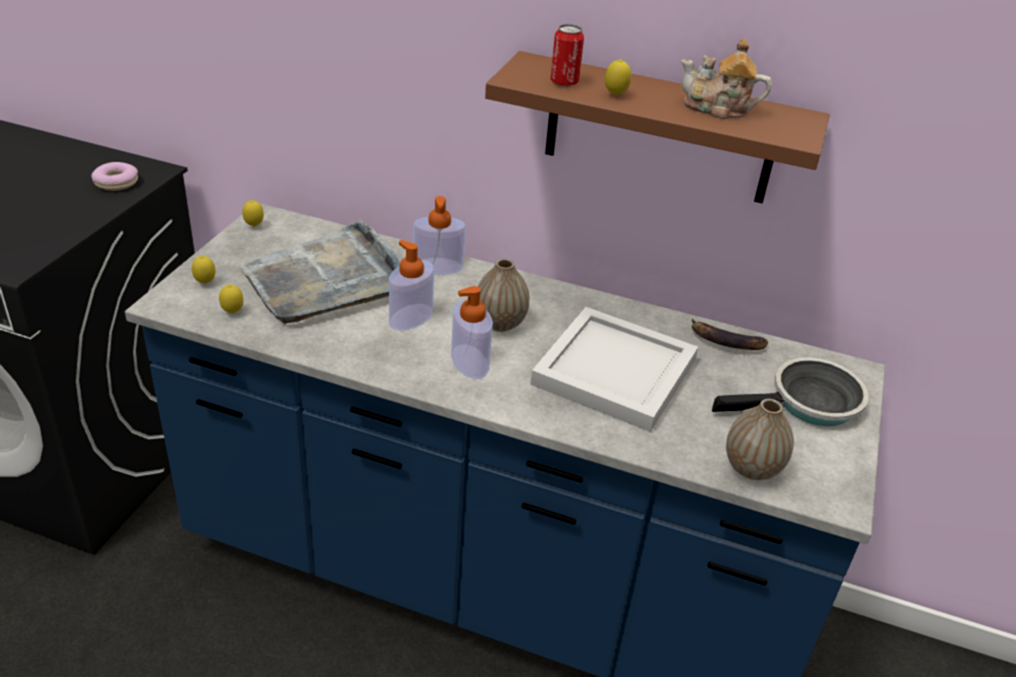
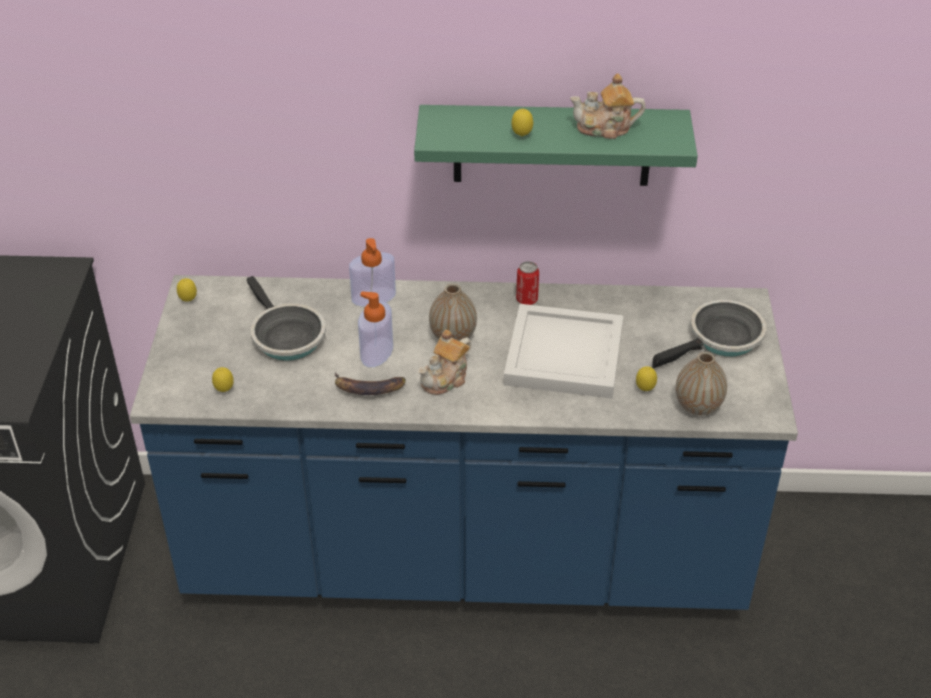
camera: 15 degrees left, 5 degrees up
(116, 183) = (39, 292): donut -> none
(205, 283) = (182, 369): lemon -> lemon (645, 390)
(326, 279) = (285, 336): grey tray -> frying pan
(470, 362) = (446, 379): soap dispenser -> teapot
(564, 82) = (475, 132): can -> can (527, 299)
(659, 130) = (552, 145): brown shelf -> green shelf
(725, 341) = (639, 302): banana -> banana (368, 388)

